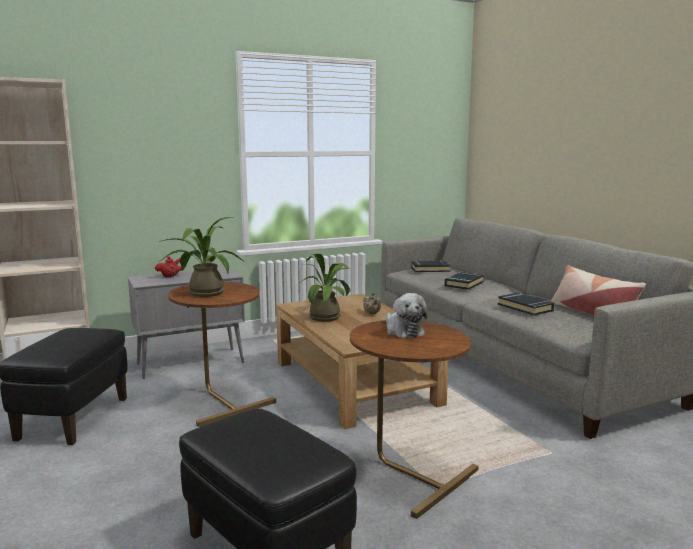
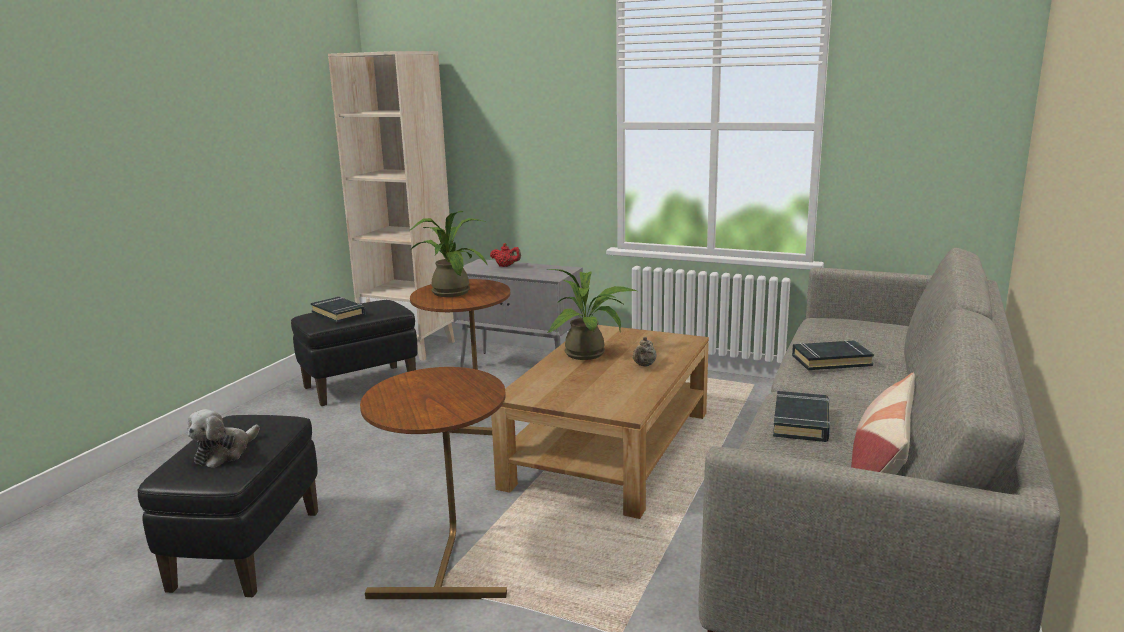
camera: 50 degrees right, 5 degrees up
(403, 331) = (451, 387): plush toy -> plush toy (224, 453)
(430, 269) = (859, 326): black book -> black book (339, 313)

